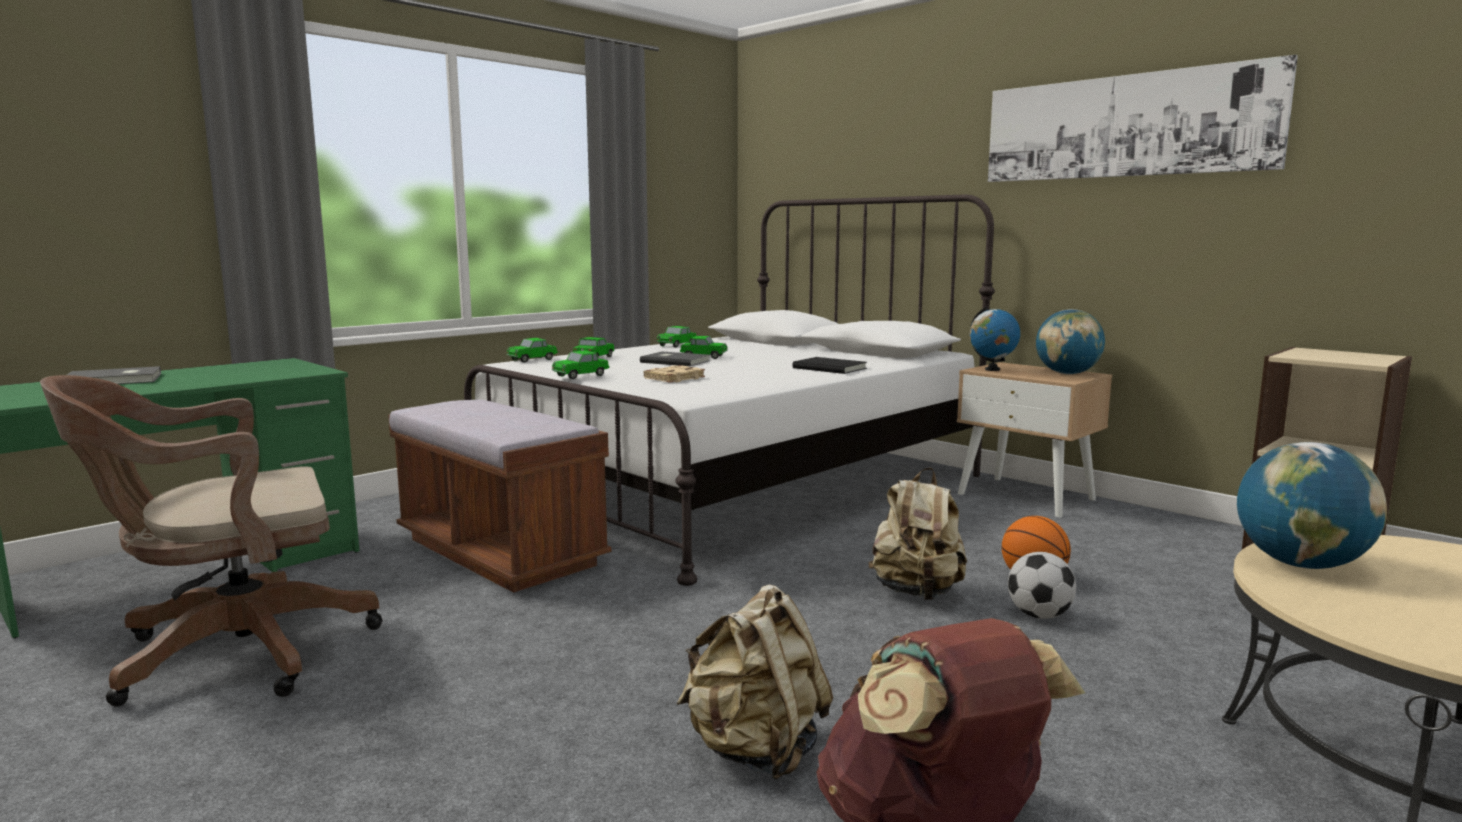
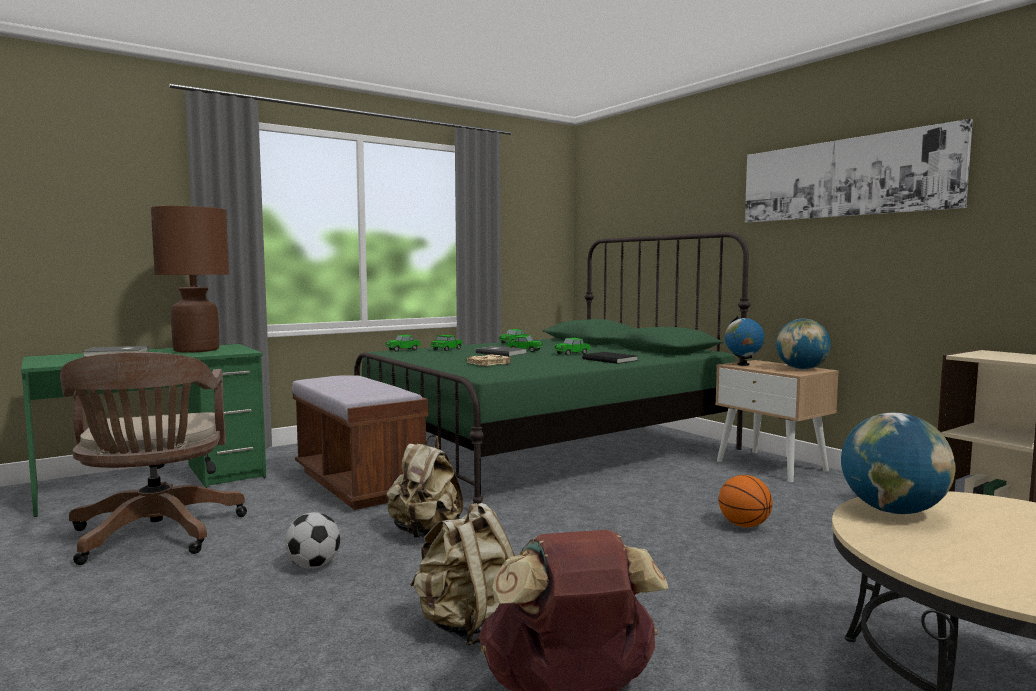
camera: 10 degrees right, 5 degrees down
(230, 654) = (155, 536): brown office chair -> brown office chair turned 90 degrees counterclockwise
(239, 371) = (197, 350): none -> brown table lamp
(581, 376) = (424, 360): toy car -> toy car (572, 353)
(735, 486) = (547, 447): white bed -> green bed
(917, 592) = (646, 529): beige backpack -> beige backpack (425, 532)
(1040, 615) = (735, 551): football -> football (314, 566)

